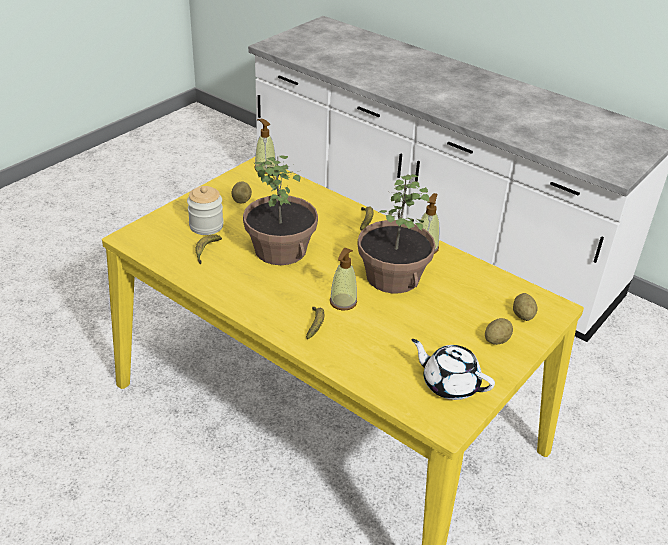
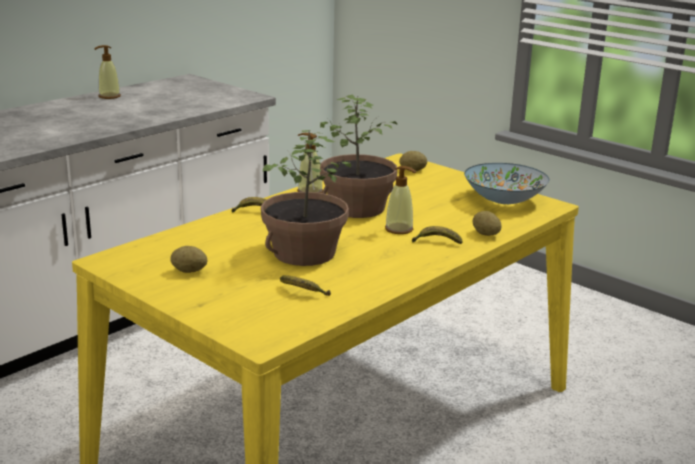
camera: 85 degrees left, 15 degrees down
(206, 226) = (244, 292): jar -> none
(265, 168) = (111, 256): soap dispenser -> soap dispenser (109, 96)
(449, 384) = (504, 200): white teapot -> bowl
(496, 340) = (446, 181): potato -> potato (485, 234)

